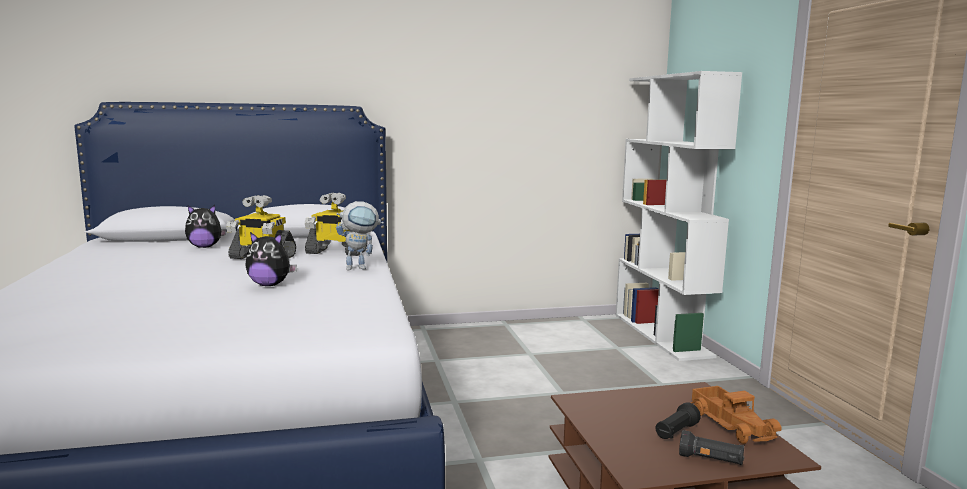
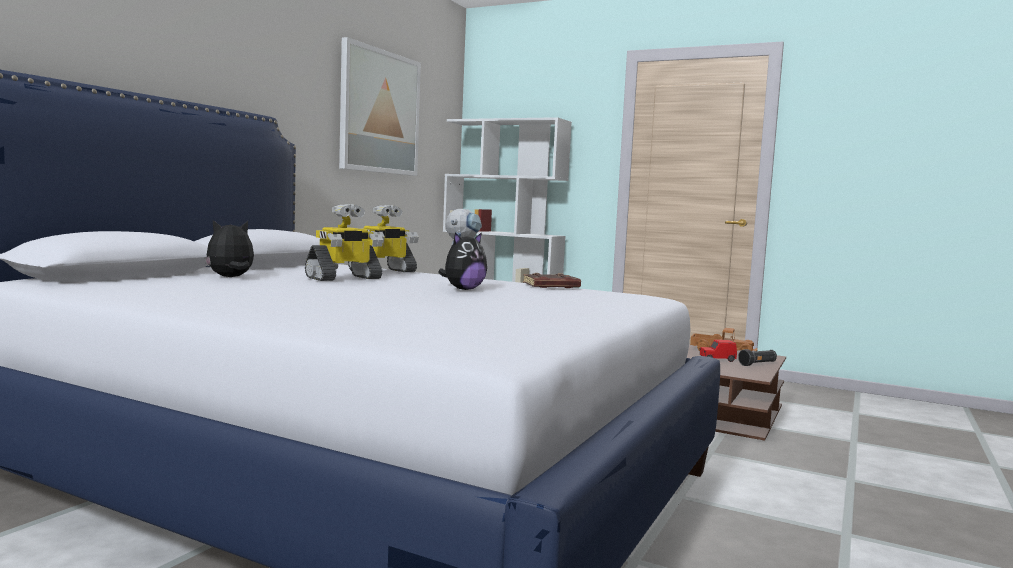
camera: 50 degrees left, 5 degrees down
(205, 247) = (231, 277): plush toy -> plush toy turned 150 degrees counterclockwise
(361, 294) = (551, 286): none -> brown book
(517, 83) = (379, 112): none -> picture
(675, 432) = (717, 359): black flashlight -> red toy car

